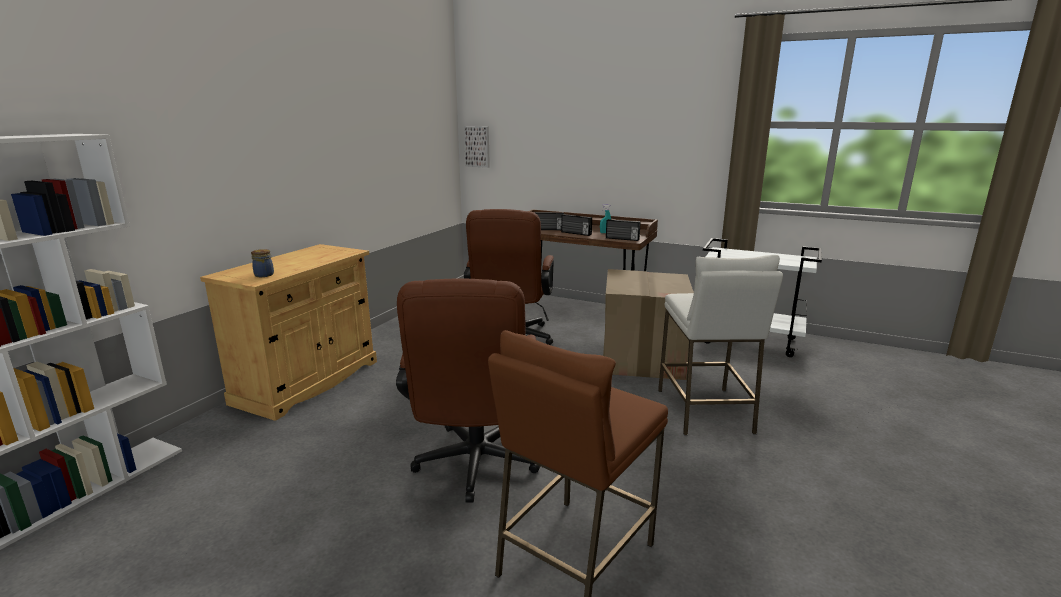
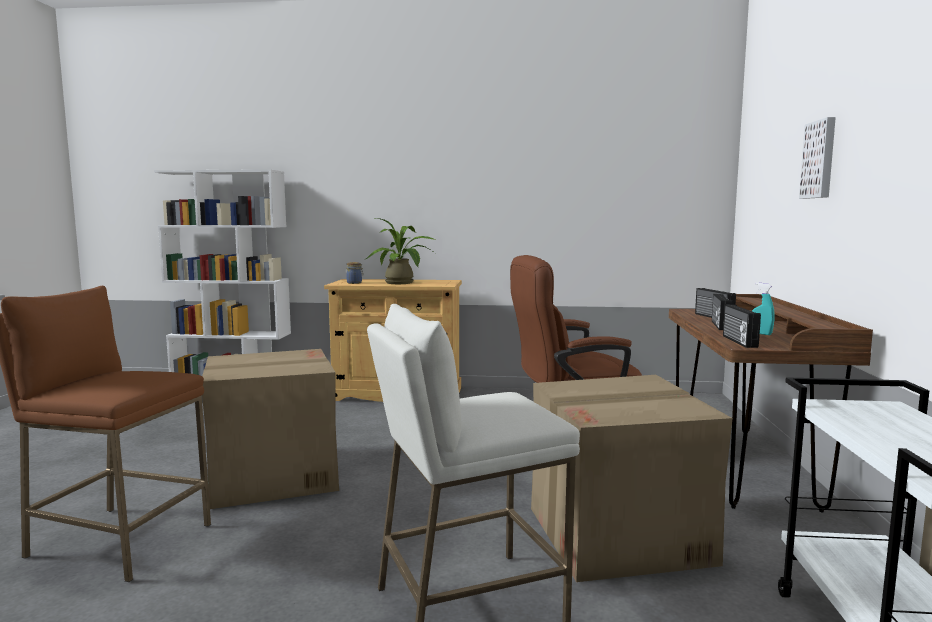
camera: 70 degrees right, 10 degrees down
(307, 261) = (402, 283): none -> potted plant
(475, 467) = (272, 475): brown office chair -> cardboard box
(477, 146) = (744, 202): picture -> picture (820, 159)

